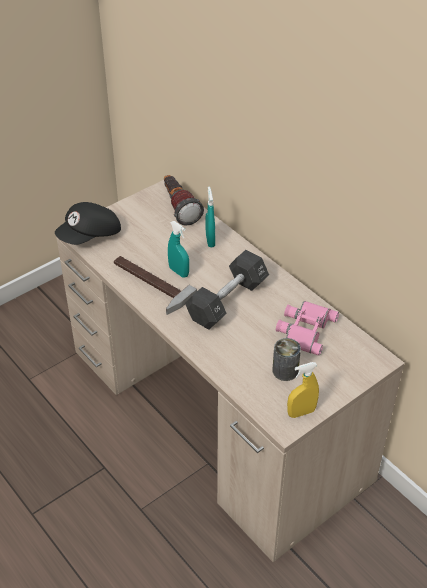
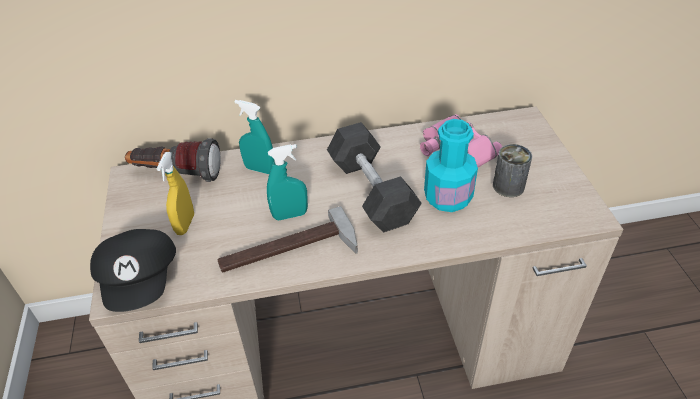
camera: 60 degrees left, 0 degrees up
(249, 341) = (447, 197): none -> turquoise bottle
(301, 412) = (575, 196): yellow spray bottle -> yellow spray bottle (185, 224)

